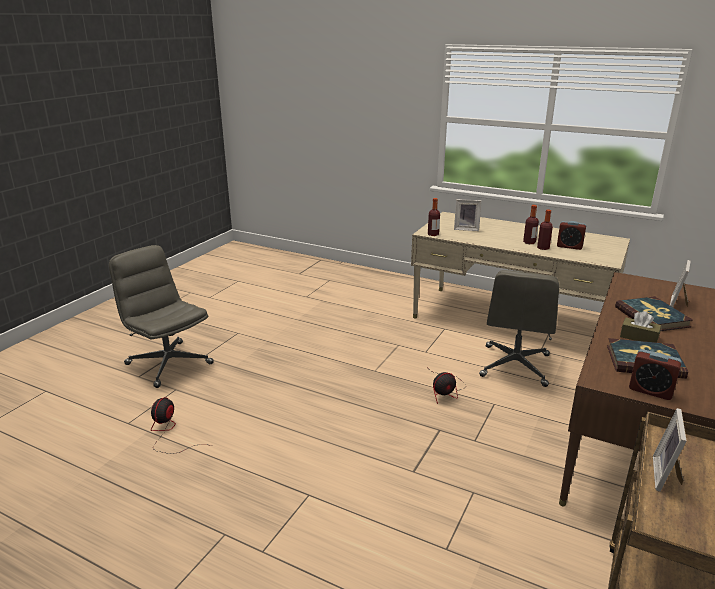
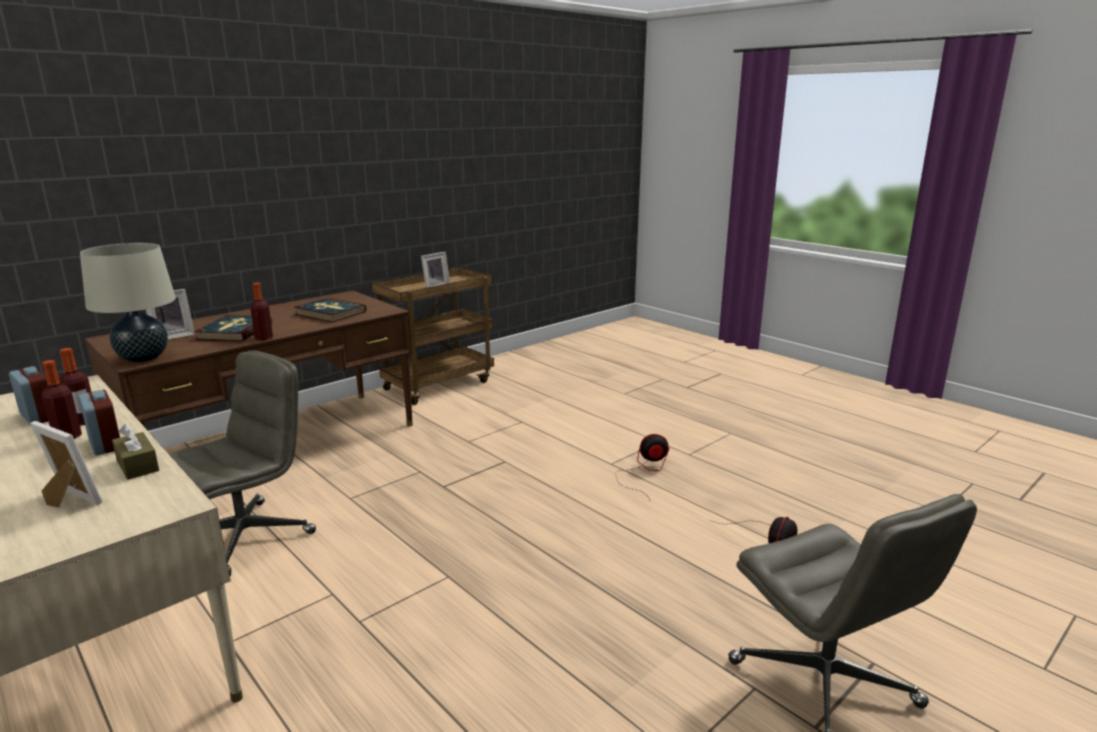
camera: 160 degrees left, 5 degrees down
(433, 234) = (176, 496): bottle -> bottle (264, 338)
(445, 391) = (384, 524): fan -> fan (645, 472)
(633, 282) = (143, 358): none -> beige table lamp
(639, 337) = (291, 323): brown tissue box -> brown tissue box (137, 465)
(650, 391) = (367, 304): alarm clock -> alarm clock (105, 445)

